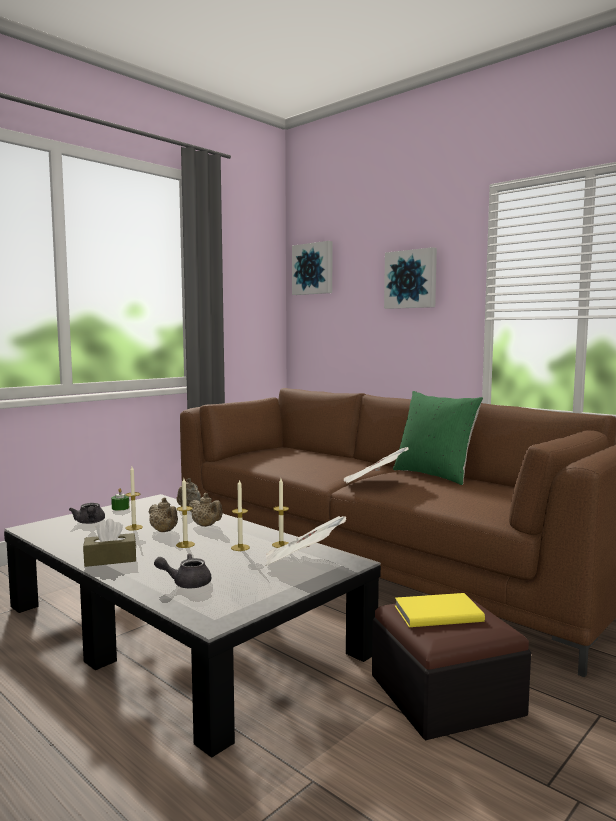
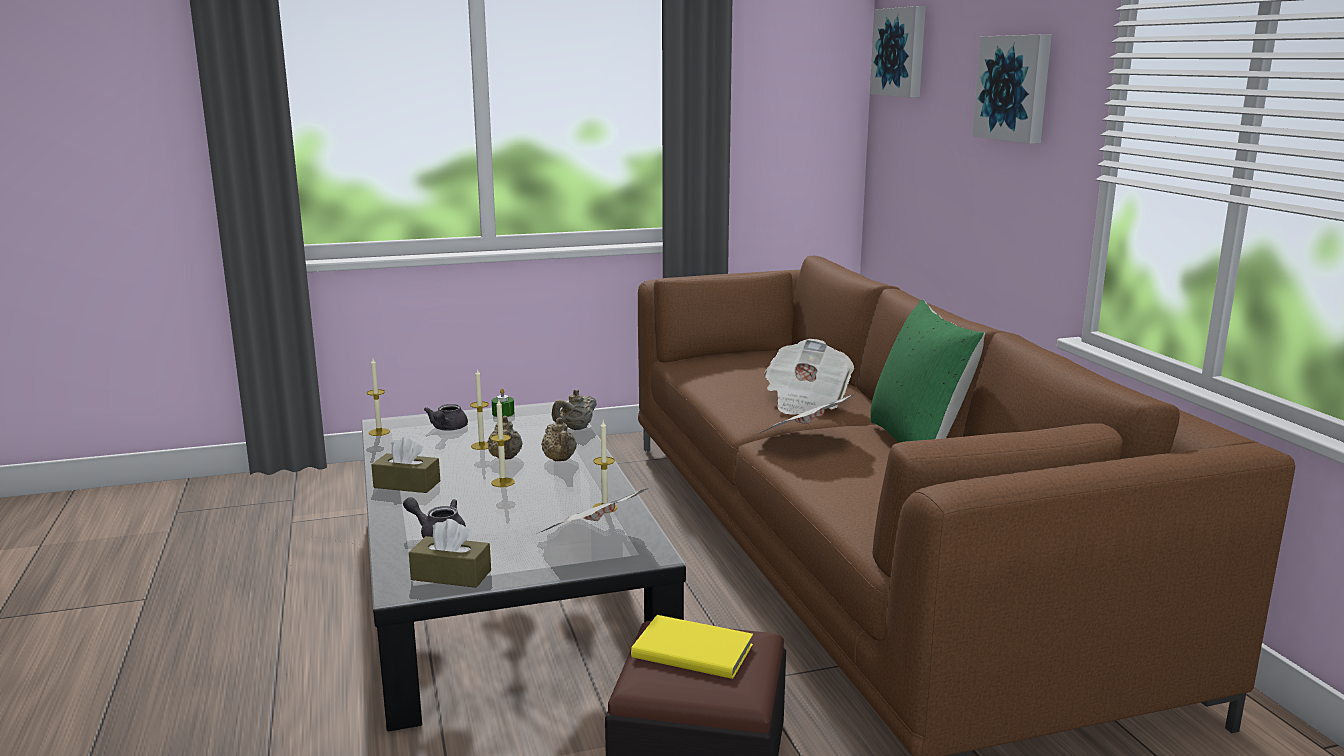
camera: 30 degrees right, 10 degrees up
(238, 605) = (451, 575): none -> brown tissue box
(240, 547) = (554, 501): candle -> candle (379, 432)
(341, 466) = (805, 401): none -> newspaper

